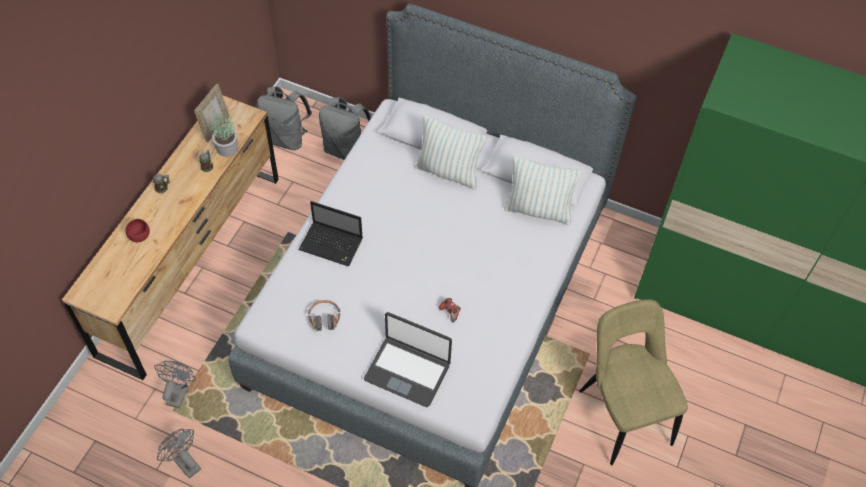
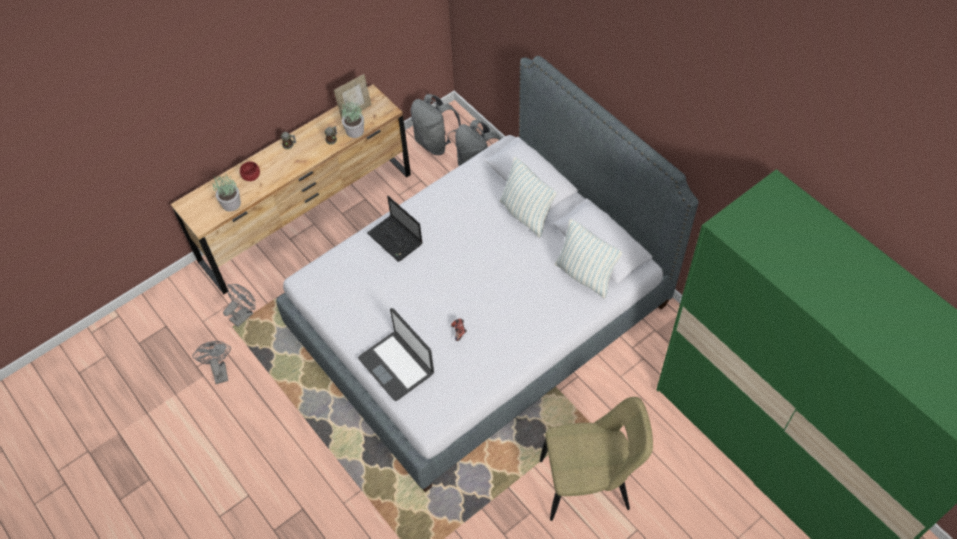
camera: 30 degrees right, 0 degrees up
(133, 274) = (231, 204): none -> potted plant
(324, 318) = (356, 296): headphones -> none
(622, 413) = (589, 484): beige chair -> beige chair turned 75 degrees clockwise

